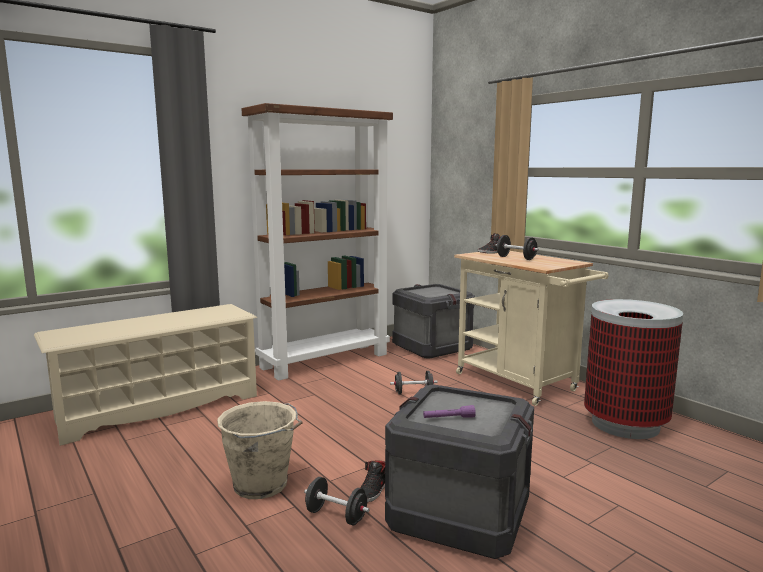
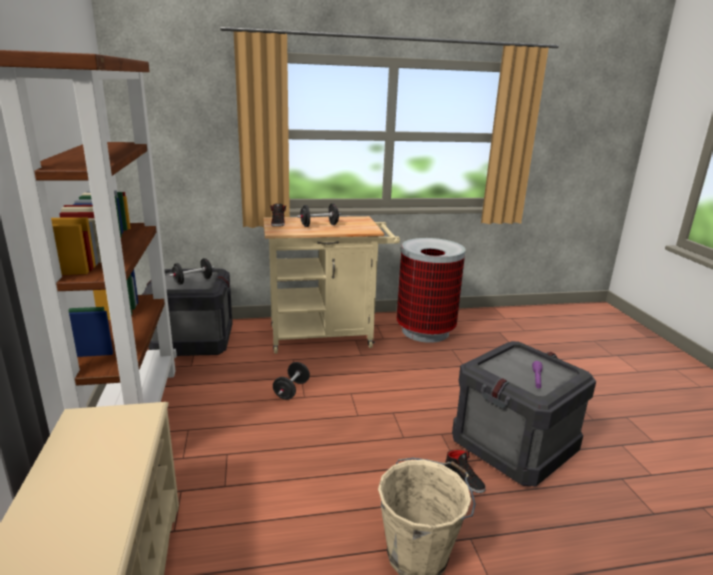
camera: 65 degrees left, 10 degrees up
(336, 516) = (496, 514): black dumbbell -> black dumbbell (193, 281)

